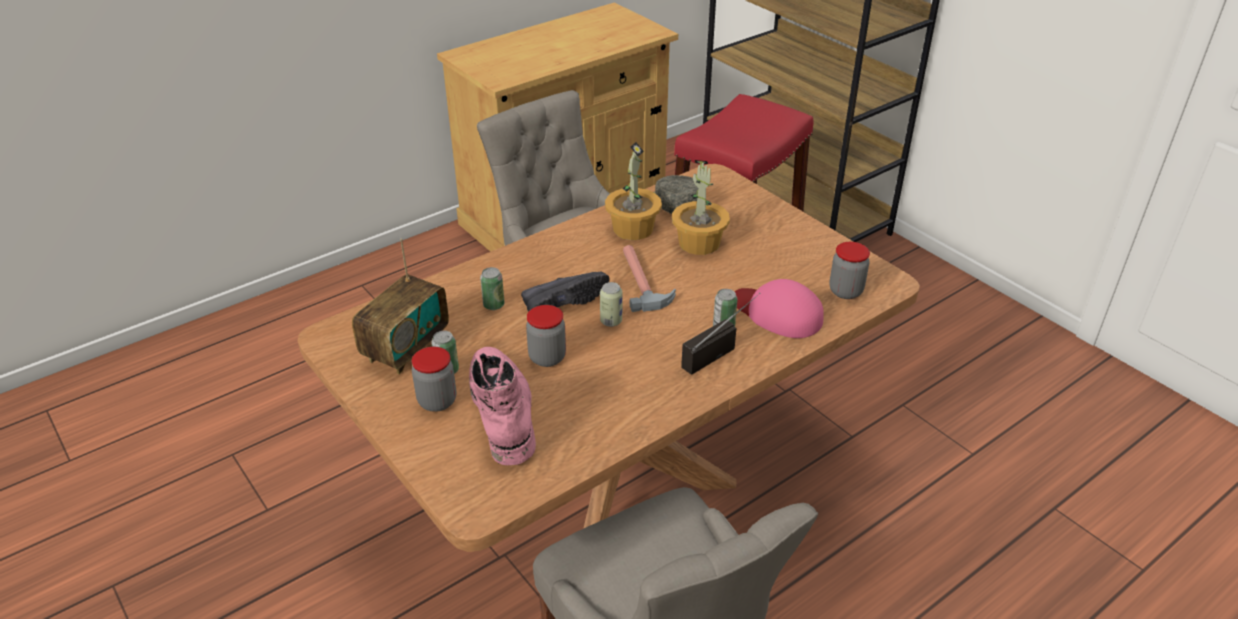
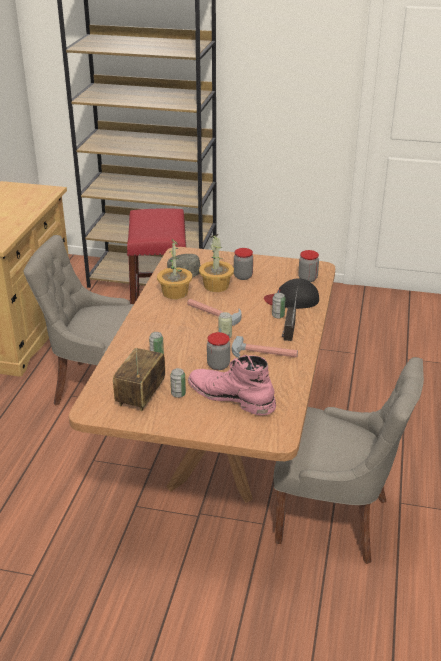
camera: 40 degrees left, 5 degrees down
(406, 347) = (141, 395): radio -> radio turned 150 degrees counterclockwise
(437, 401) = (194, 408): jar -> jar (243, 276)
(563, 302) = (189, 339): black shoe -> none
(627, 373) = (264, 354): none -> hammer
(777, 313) = (292, 300): pink cap -> black cap

